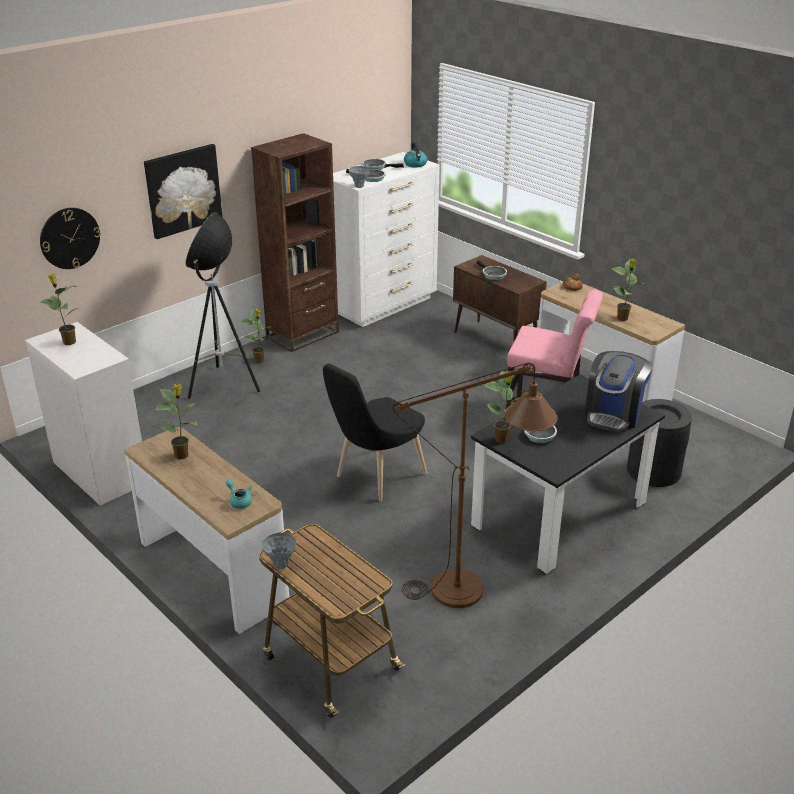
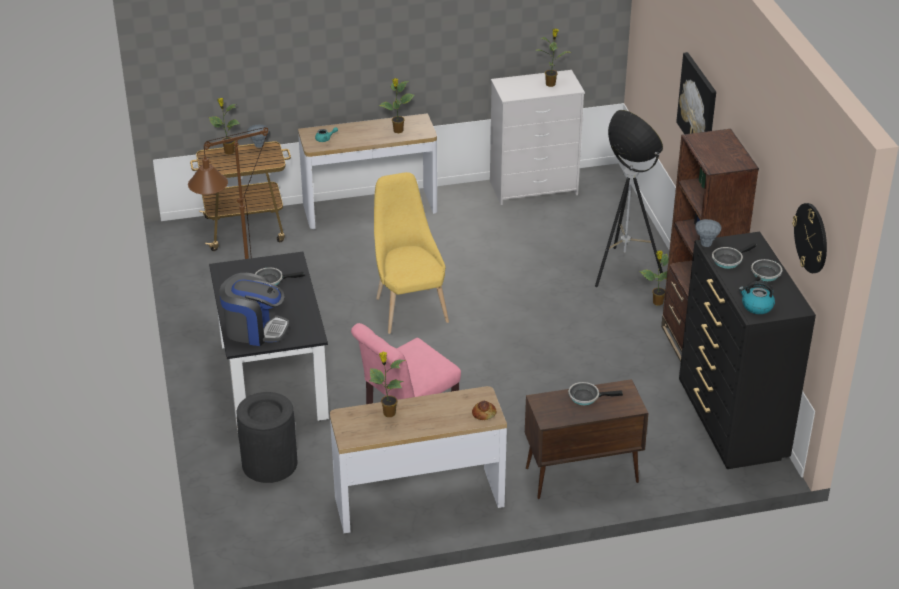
camera: 120 degrees right, 5 degrees up
(69, 238) = (655, 58): wall clock -> wall clock (811, 238)
(376, 477) = (409, 307): black chair -> yellow chair
(384, 305) = (731, 425): white dresser -> black dresser
(502, 439) = (282, 262): potted plant -> potted plant (228, 151)
(613, 414) = (255, 329): coffee machine -> coffee machine turned 135 degrees clockwise

